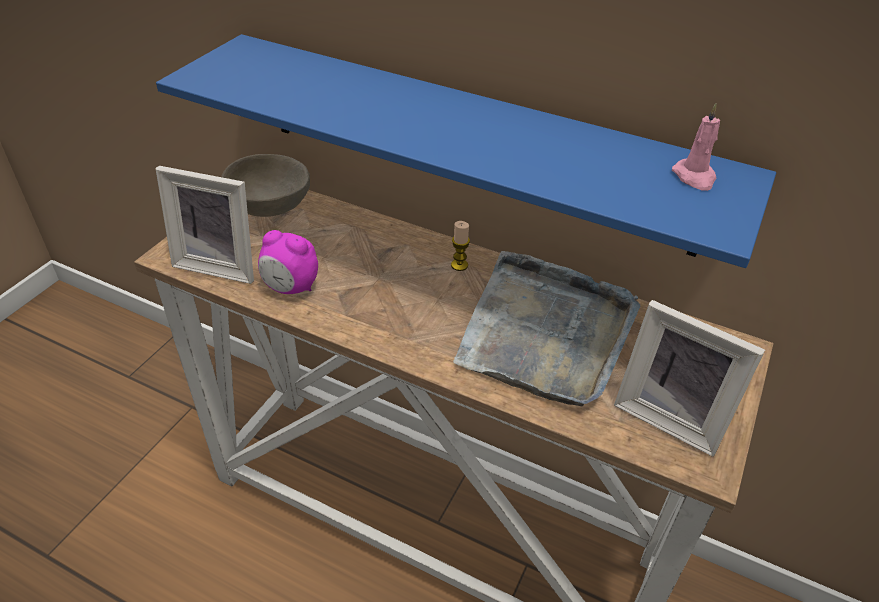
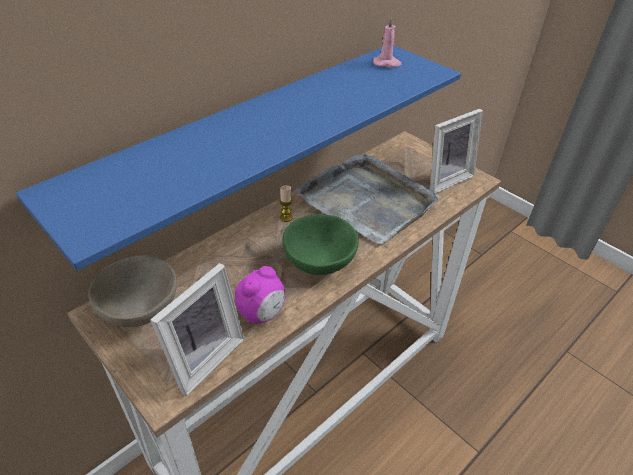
camera: 70 degrees left, 0 degrees up
(393, 313) = (319, 262): none -> green bowl

